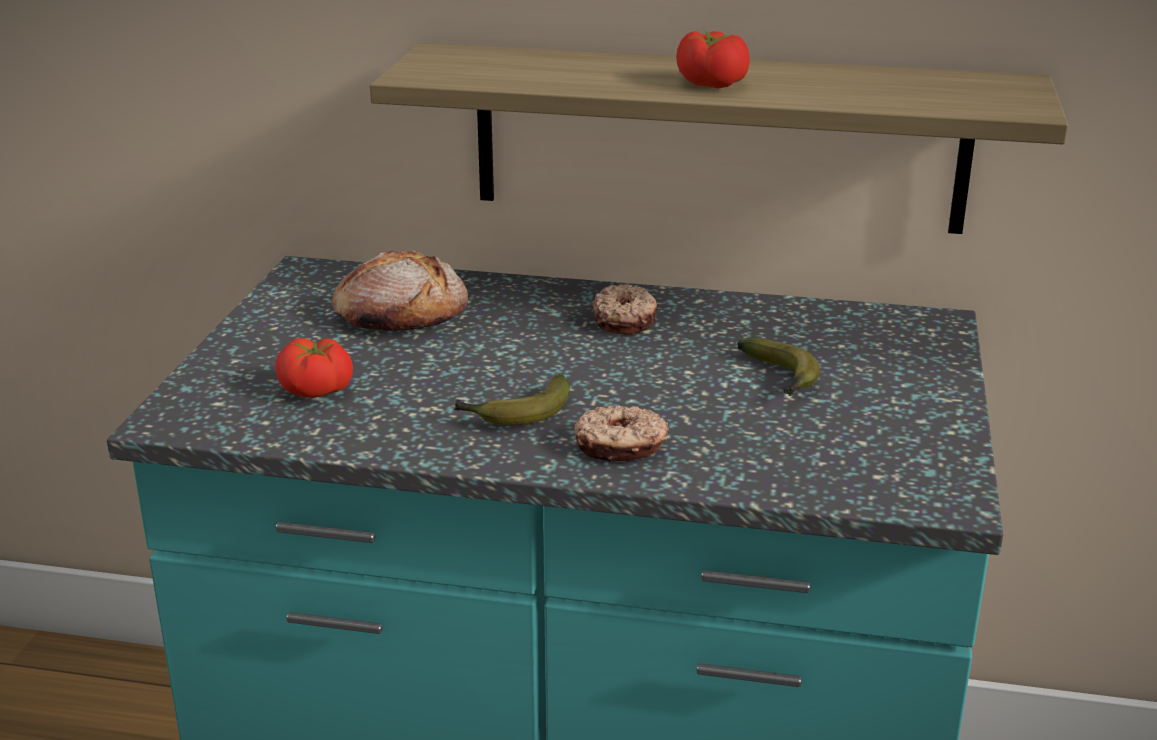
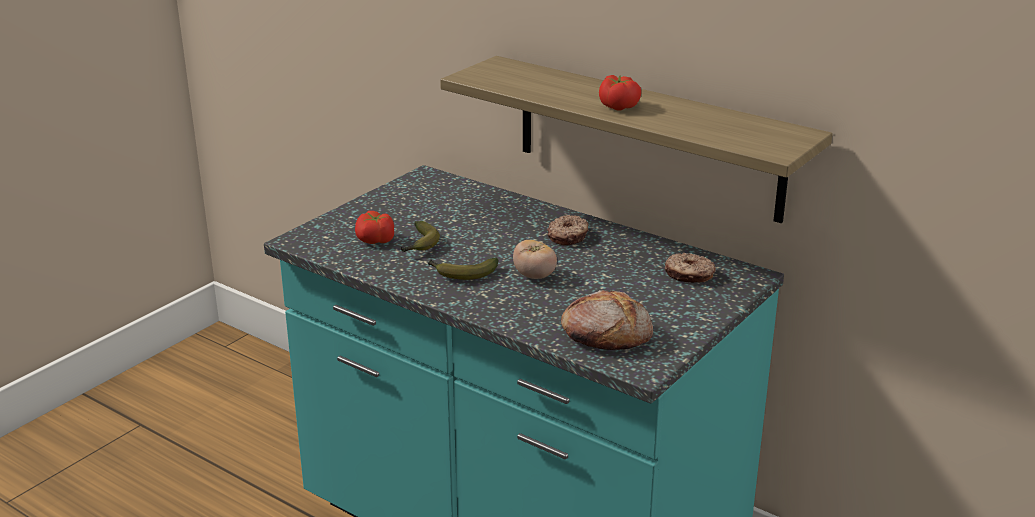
camera: 25 degrees right, 0 degrees up
(400, 314) = (452, 209): bread -> bread (606, 334)
(620, 447) = (497, 302): donut -> donut (689, 275)
(635, 391) = (534, 276): none -> tomato
(781, 379) = (620, 287): banana -> banana (419, 245)

